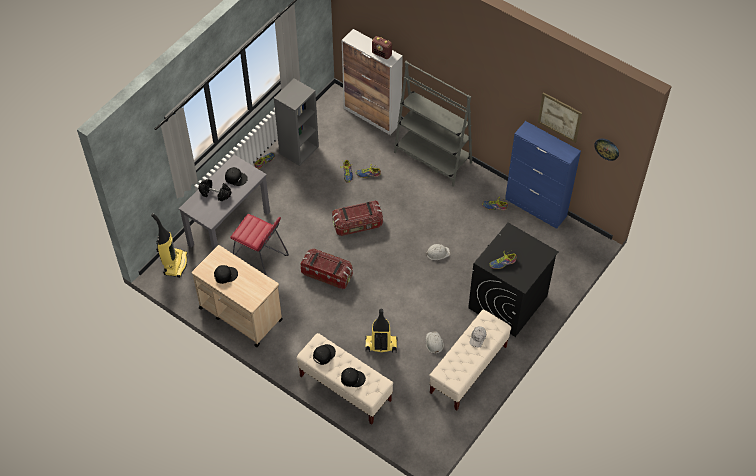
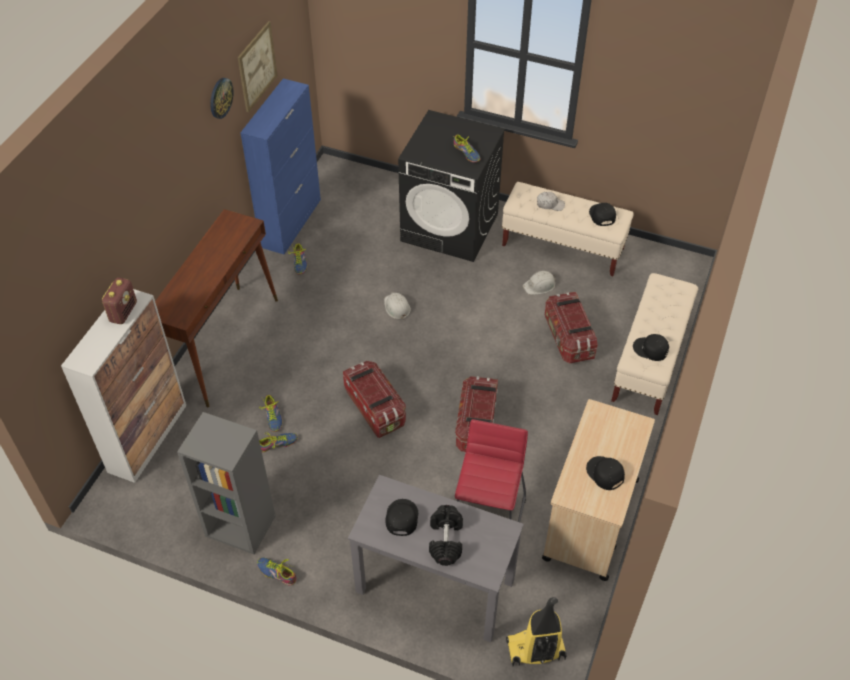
camera: 105 degrees left, 5 degrees down
(352, 378) = (669, 311): black cap -> black cap (601, 215)
(380, 345) = (568, 338): vacuum cleaner -> storage box
(433, 157) = (224, 344): grey bookcase -> brown console table
(607, 148) = (294, 33): wall clock -> wall clock (220, 98)

